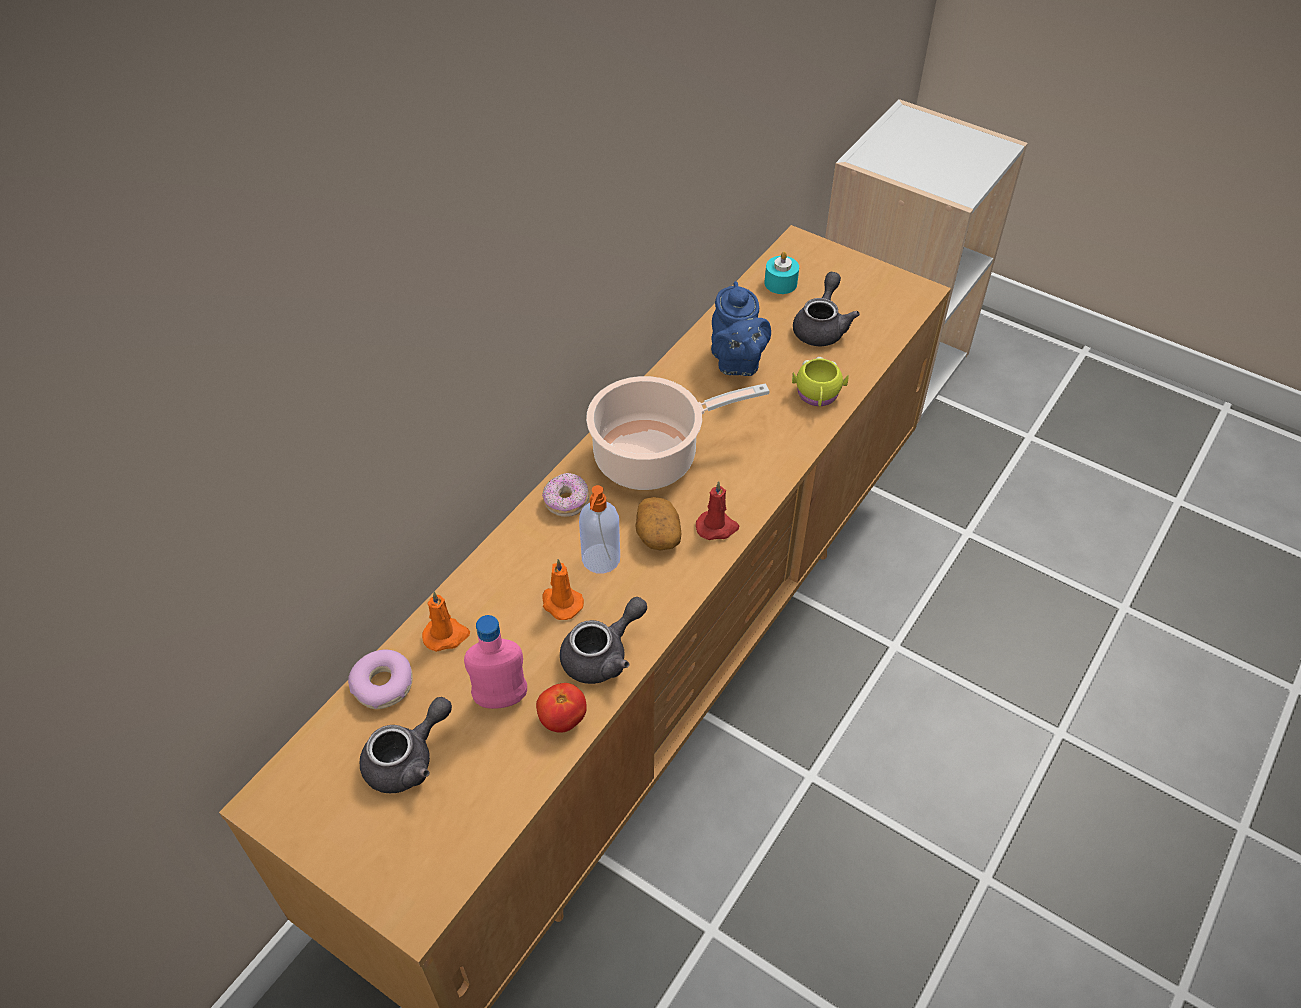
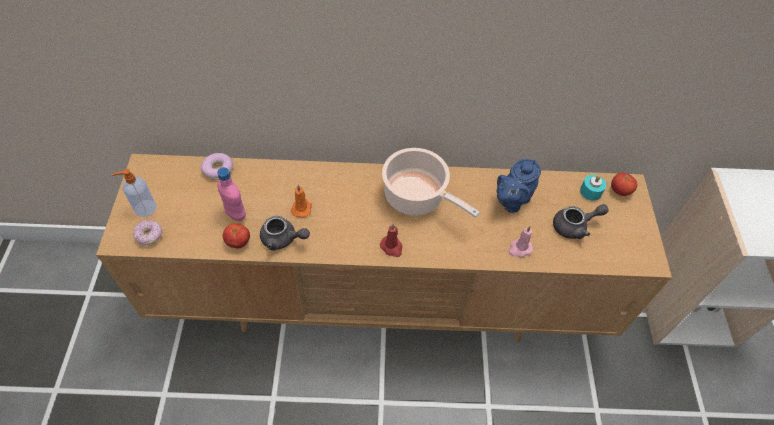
camera: 55 degrees right, 5 degrees up
(408, 759) = (187, 198): grey teapot -> none
(446, 635) = (257, 176): orange candle -> none
(566, 502) = (362, 179): donut -> donut (149, 236)
(600, 560) = (337, 210): soap dispenser -> soap dispenser (144, 208)
(657, 534) = (369, 224): potato -> none
(800, 258) = (620, 191): none -> tomato
(817, 396) = (519, 249): yellow mug -> pink candle

